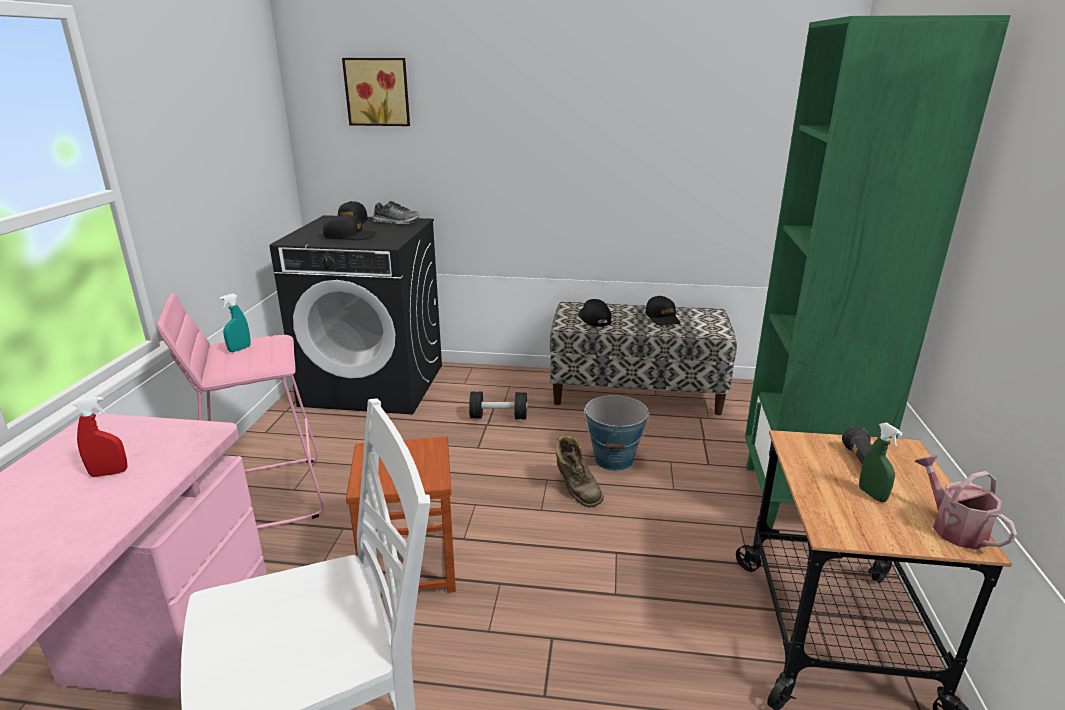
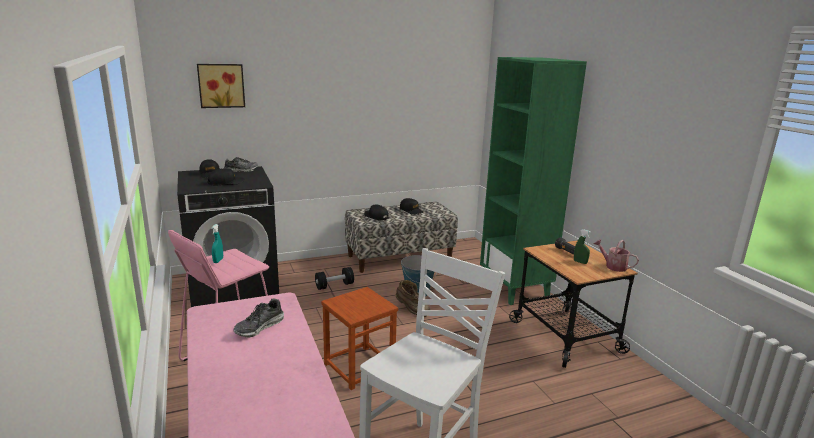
camera: 30 degrees left, 5 degrees down
(109, 473) = (259, 327): red spray bottle -> shoe

